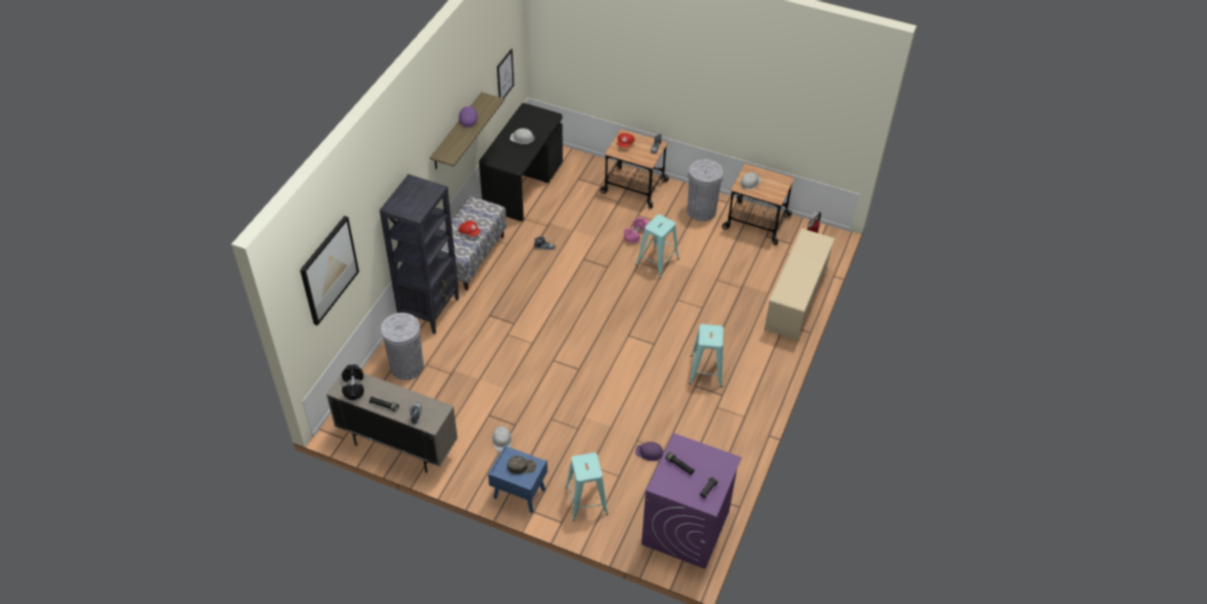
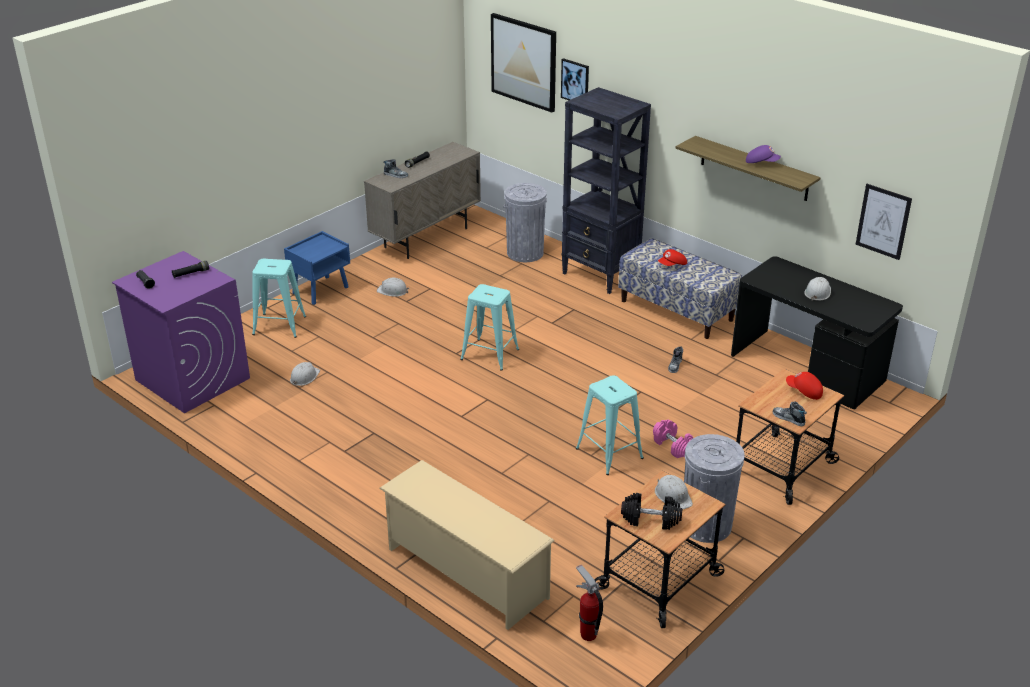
camera: 110 degrees right, 15 degrees down
(353, 386) = (452, 152): black dumbbell -> black dumbbell (651, 519)
(363, 229) = (575, 81): none -> picture
(521, 466) = (316, 250): green cap -> none
(649, 452) = (304, 377): purple hard hat -> white hard hat
(706, 371) = (391, 448): turquoise stool -> turquoise stool (489, 354)

